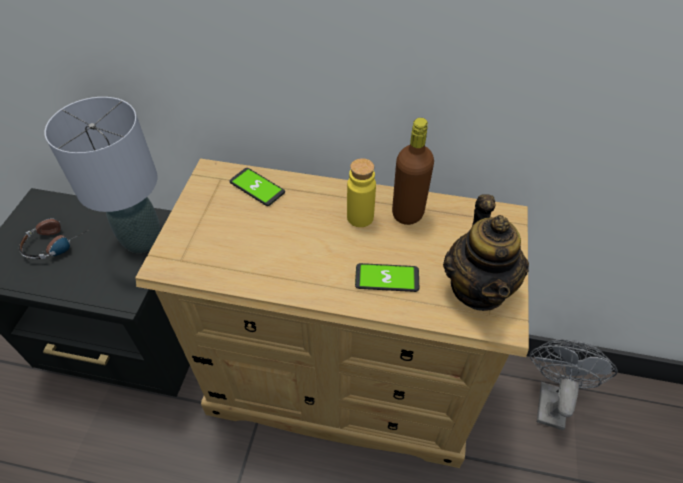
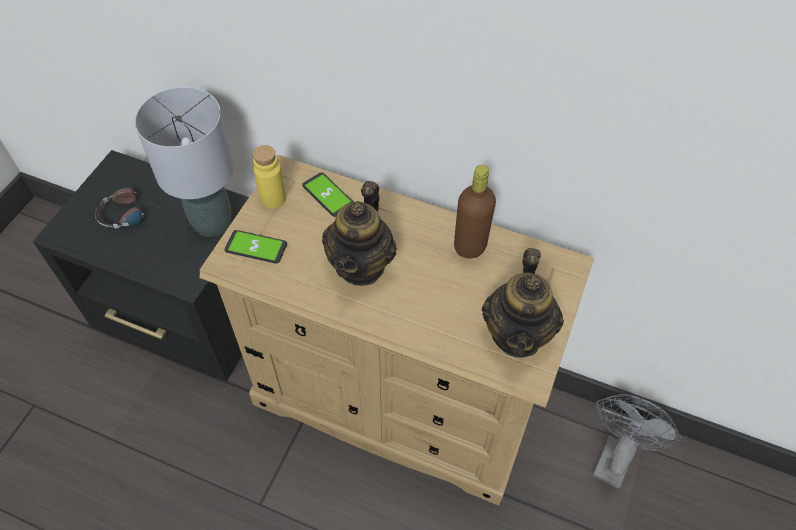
camera: 10 degrees right, 5 degrees up
(305, 247) = (361, 265): none -> teapot
(360, 217) = (421, 243): yellow bottle -> yellow bottle (273, 198)
(387, 278) = (432, 309): phone -> phone (256, 247)

